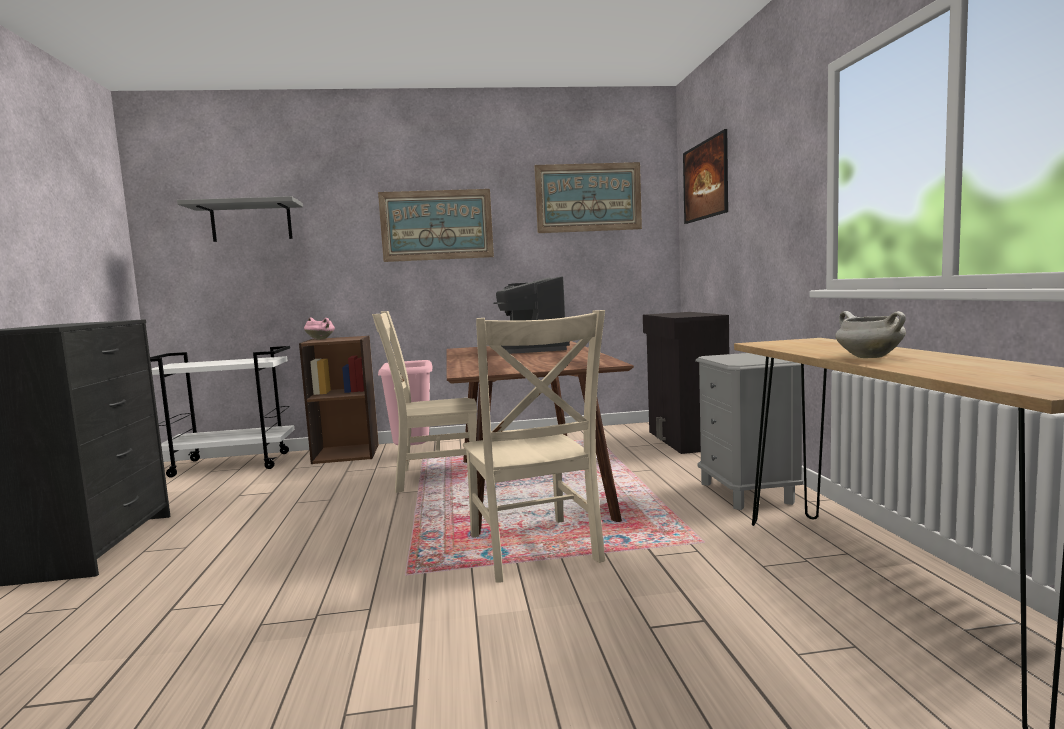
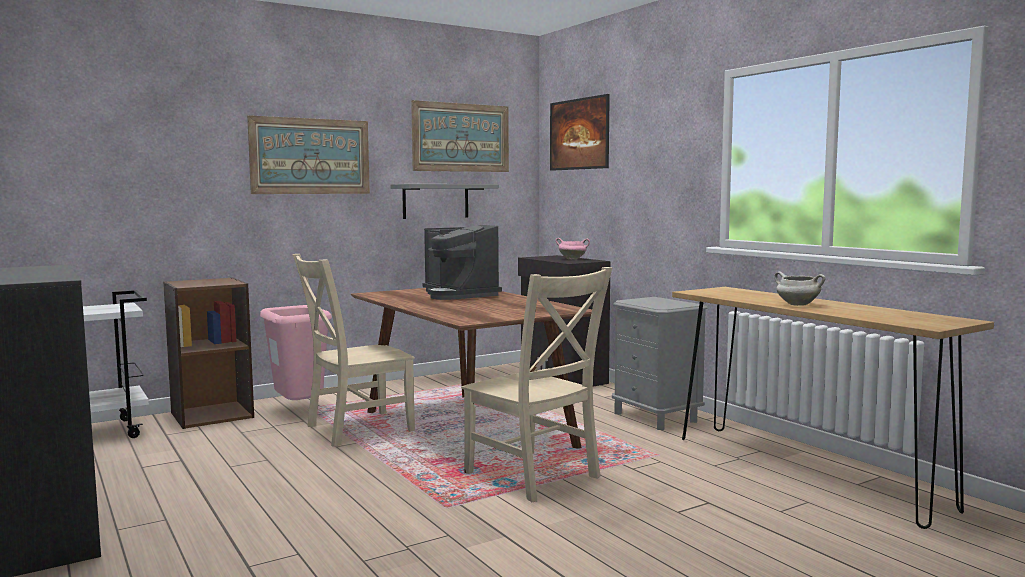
camera: 25 degrees left, 0 degrees up
(251, 222) = (90, 139): grey shelf -> grey shelf (435, 201)
(321, 339) = (184, 282): pink cooking pot -> pink cooking pot (572, 259)

